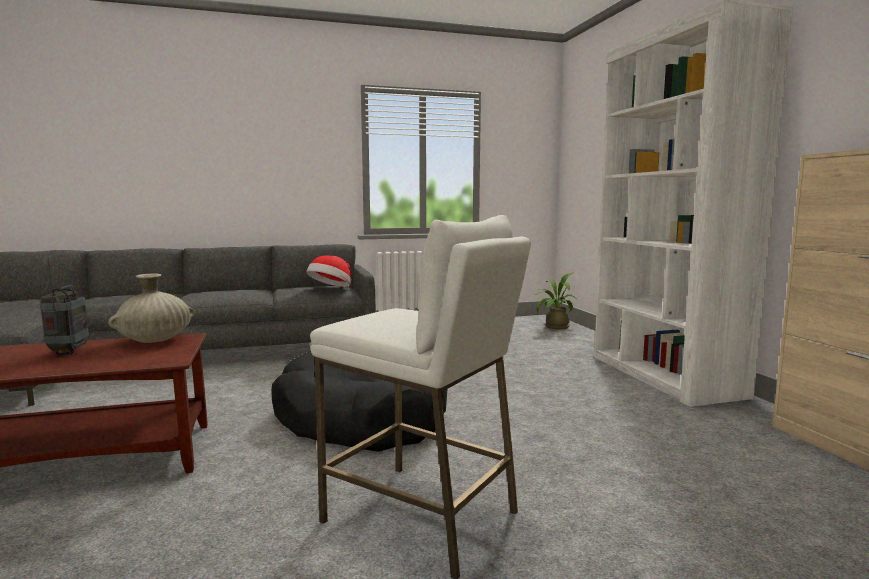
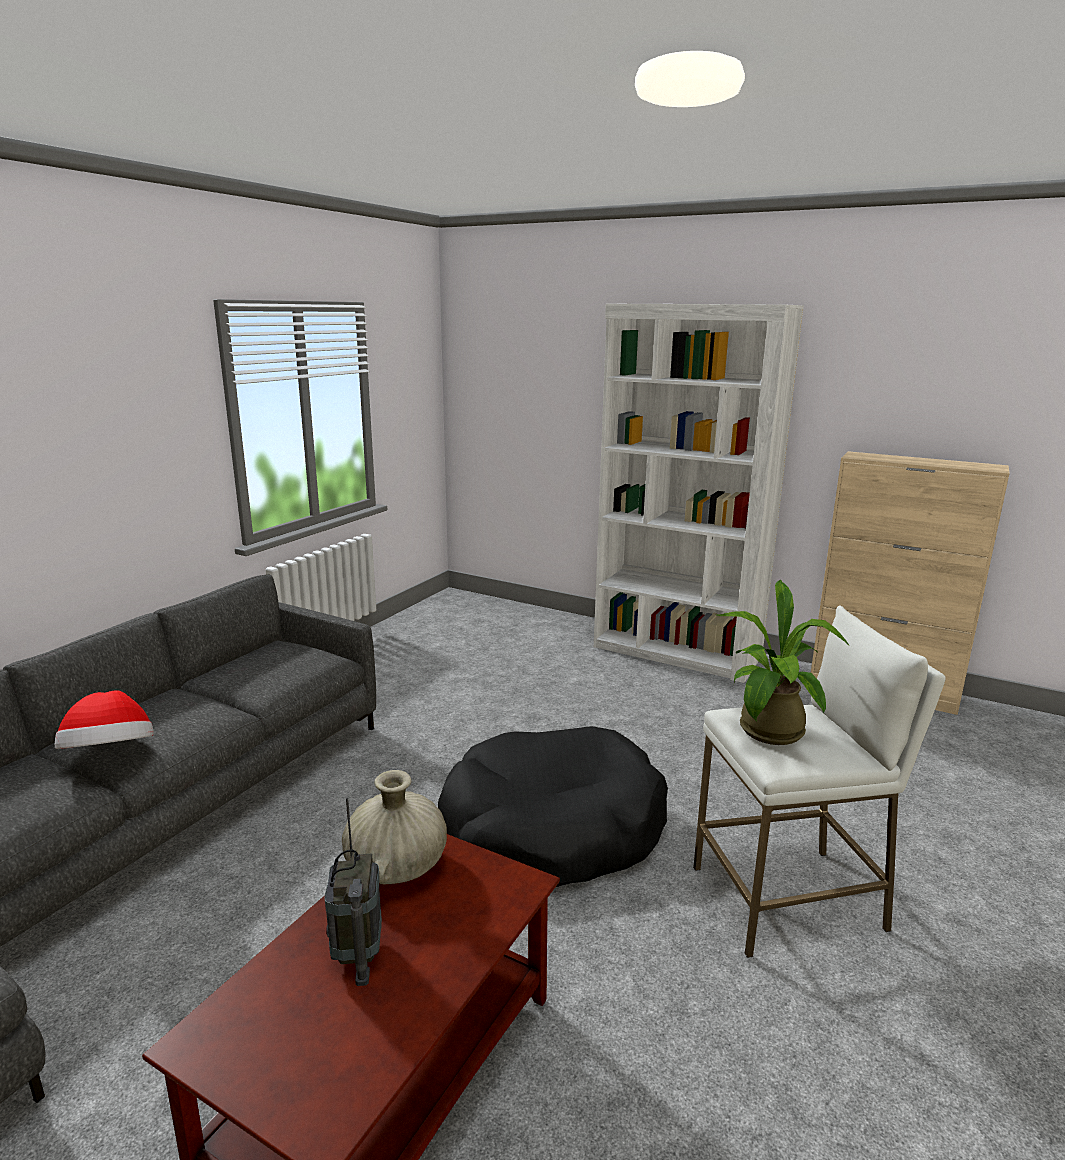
camera: 45 degrees left, 10 degrees up
(69, 352) = (357, 954): radio -> radio turned 135 degrees counterclockwise
(331, 289) = (303, 659): hat -> hat (111, 756)
(554, 327) = (487, 611): potted plant -> potted plant (769, 735)

